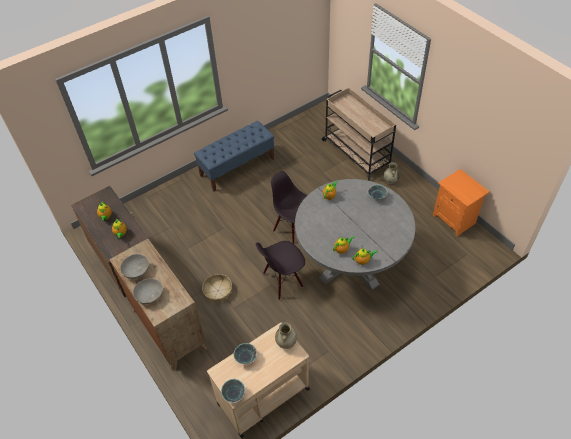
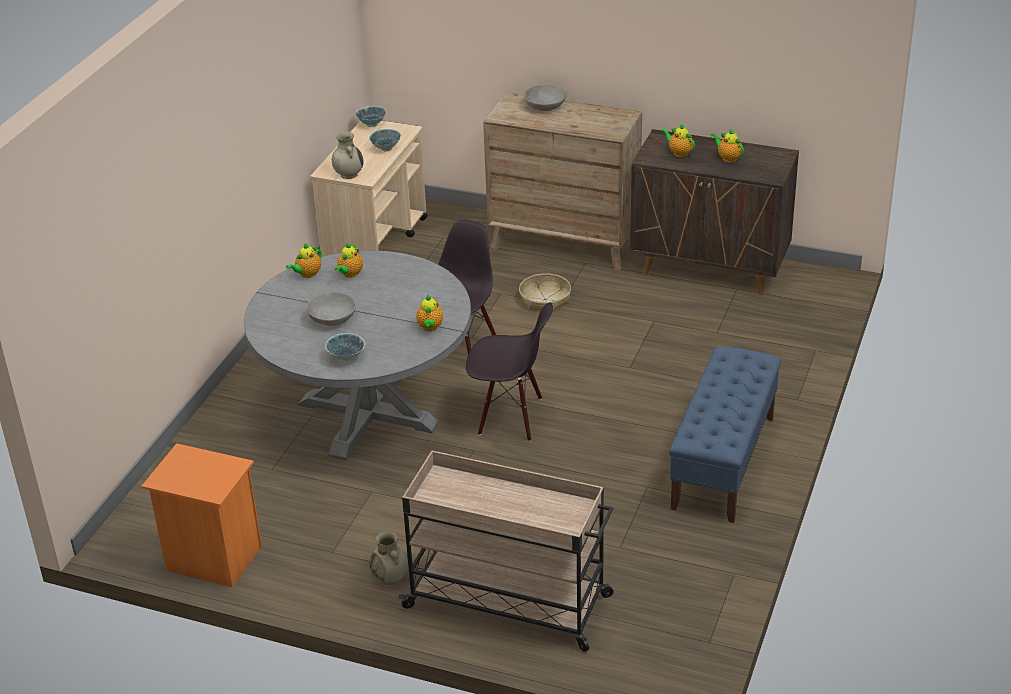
camera: 145 degrees right, 15 degrees down
(136, 270) = (592, 115): grey bowl -> grey bowl (332, 319)

